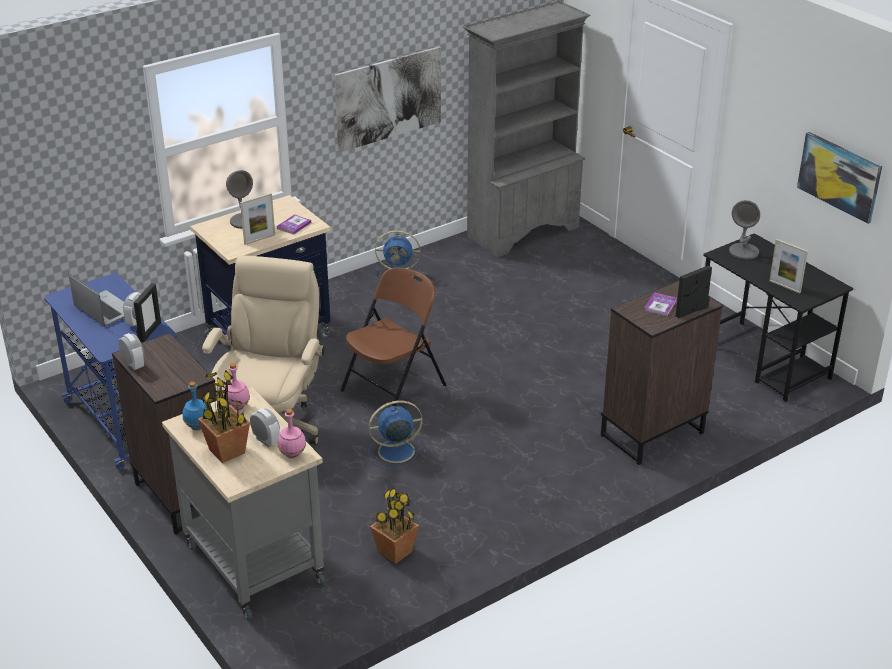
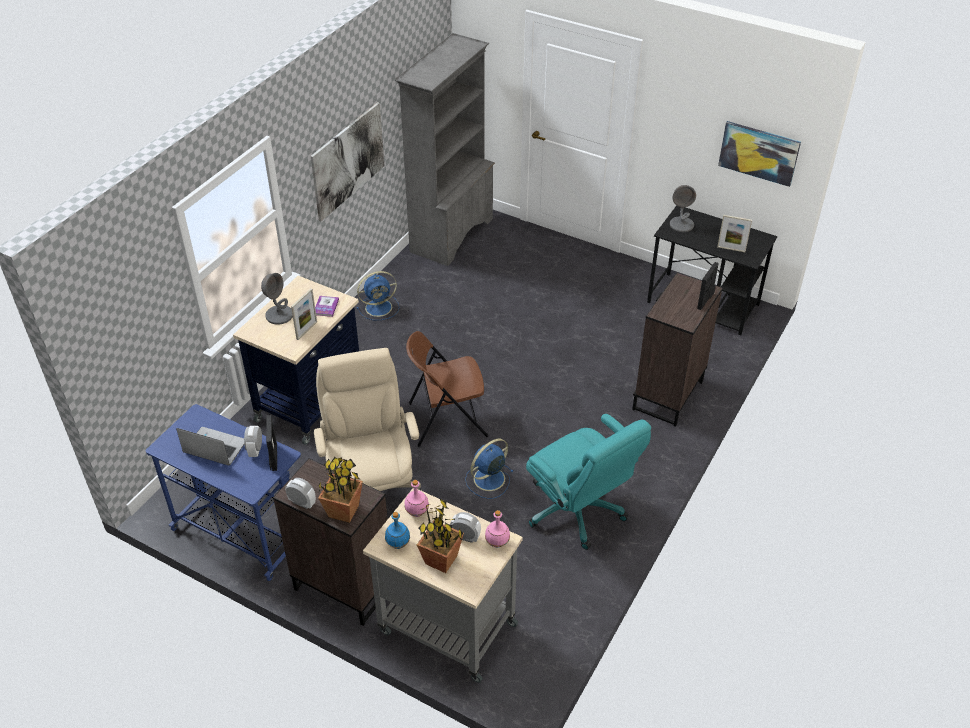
camera: 25 degrees left, 10 degrees up
(393, 388) = (447, 419): brown chair -> brown chair turned 120 degrees counterclockwise
(394, 552) = (549, 573): potted plant -> potted plant (343, 511)
(466, 511) = (579, 514): none -> turquoise office chair
(660, 305) = (679, 302): book -> none

